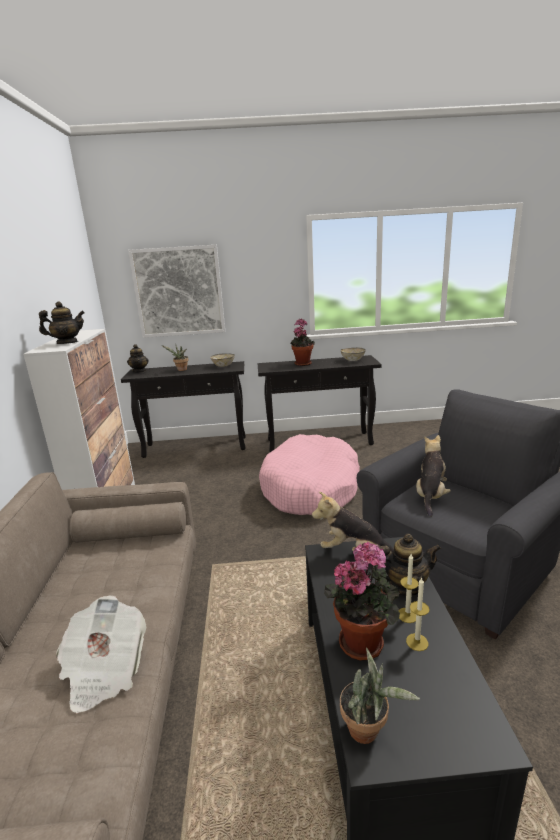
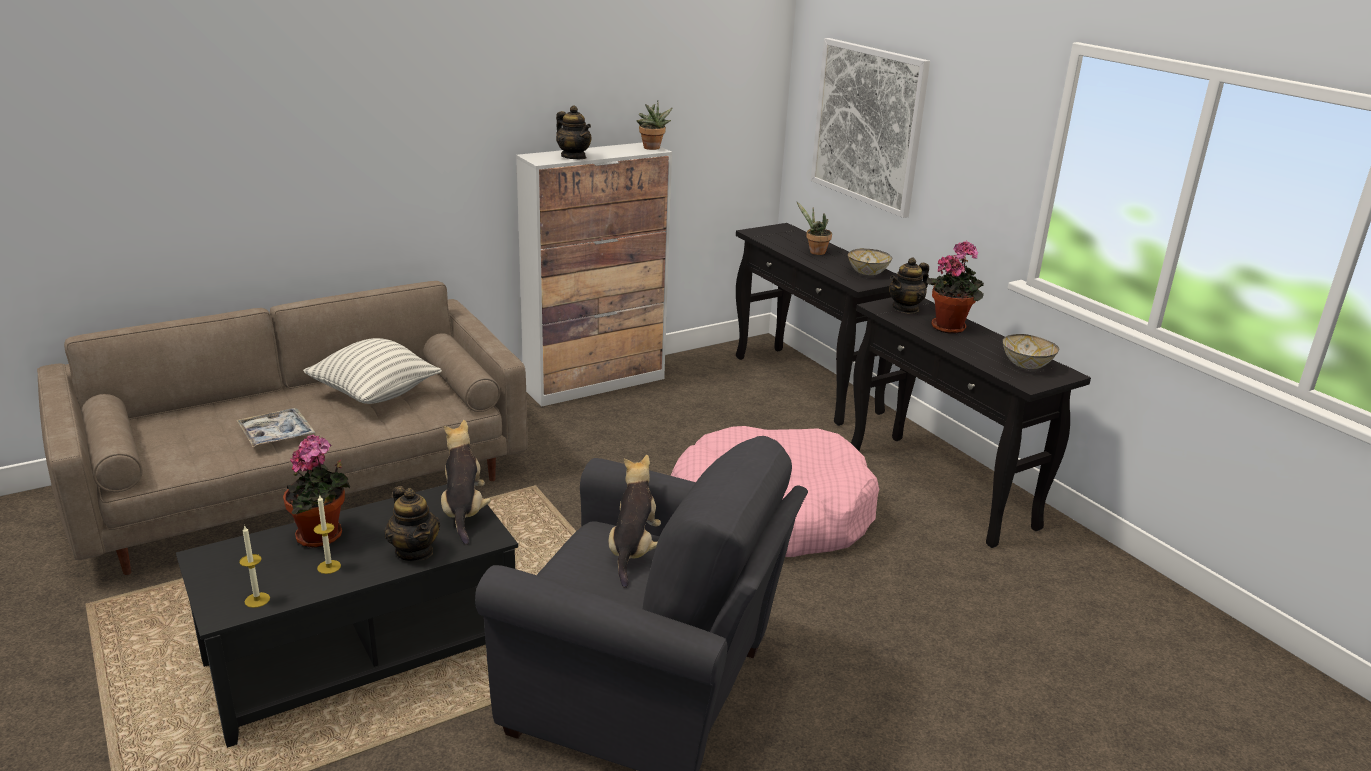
camera: 60 degrees right, 5 degrees up
(93, 585) = (375, 395): none -> pillow
(104, 669) = (276, 434): newspaper -> tray
(139, 371) = (781, 230): teapot -> teapot (905, 308)
(368, 730) = (223, 552): potted plant -> potted plant (652, 148)
(407, 615) = (367, 557): candle -> candle (257, 600)
(430, 495) = (633, 551): plush toy -> plush toy turned 75 degrees counterclockwise

